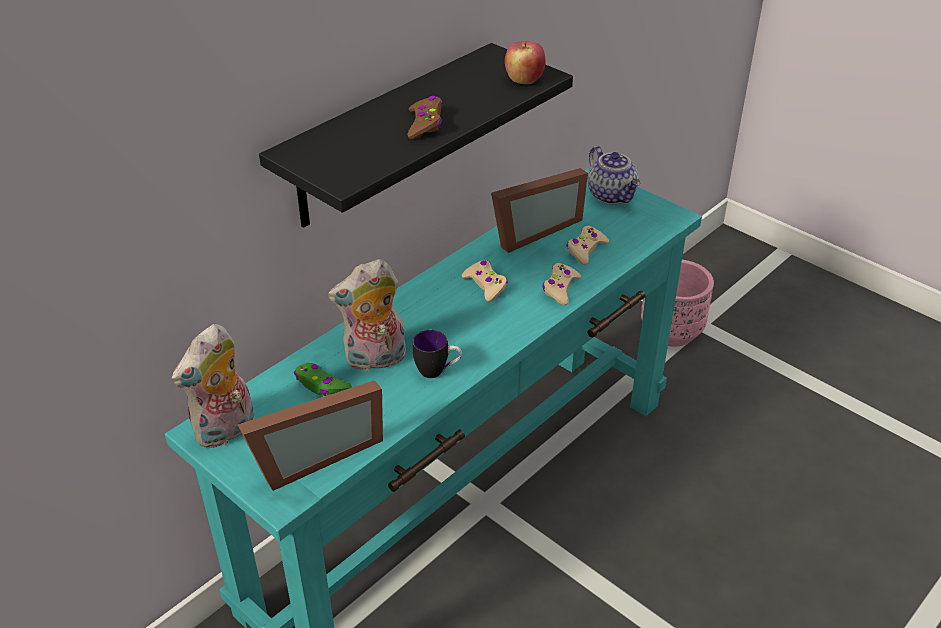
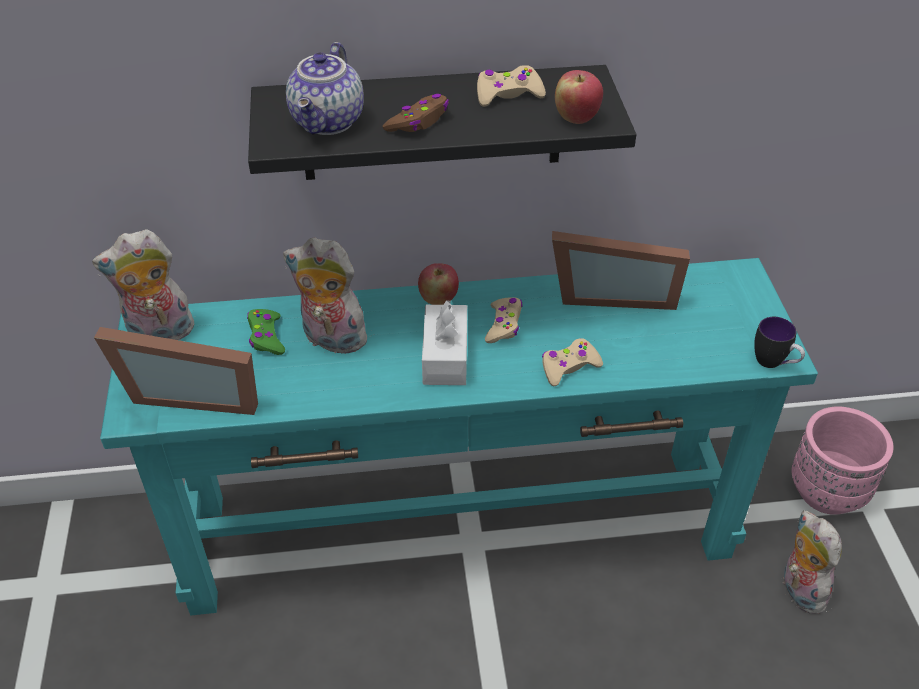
camera: 40 degrees right, 5 degrees up
(419, 292) = (438, 299): none -> apple
(437, 371) = (367, 381): mug -> mug (774, 364)
(471, 326) = (445, 356): none -> white tissue box
(585, 250) = (642, 342): beige game controller -> beige game controller (508, 94)
(612, 195) = (741, 300): teapot -> teapot (329, 122)
(712, 400) = (798, 589): none -> plush toy

